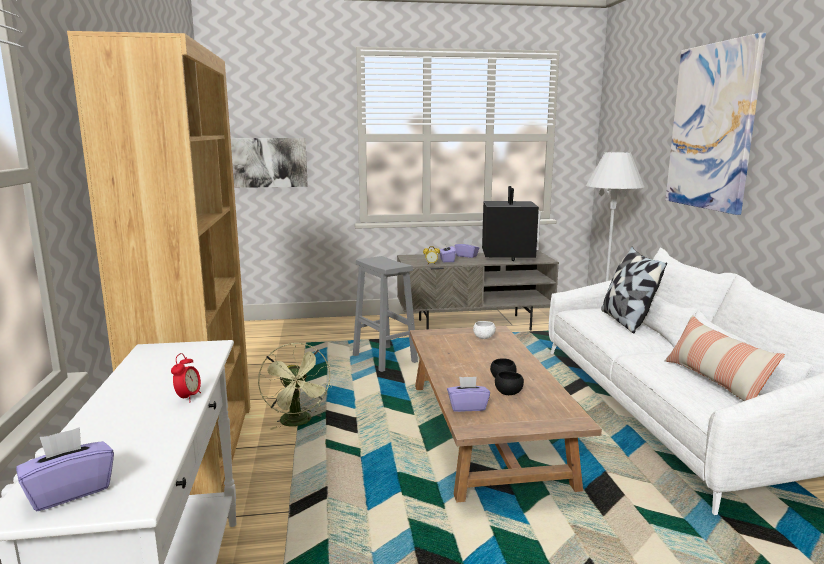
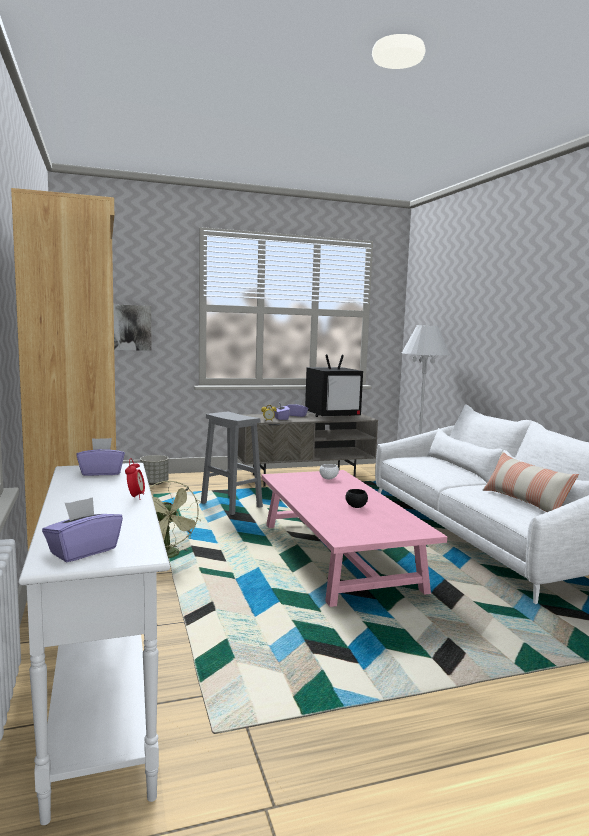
camera: 10 degrees left, 5 degrees down
(312, 329) = (154, 483): none -> grey planter
(467, 407) = (334, 525): purple tissue box -> purple tissue box (102, 472)
(486, 431) = (339, 556): brown coffee table -> pink coffee table
(507, 256) = (333, 416): television -> television turned 75 degrees clockwise
(508, 393) = (364, 515): black bowl -> none
(626, 321) = (443, 464): pillow -> none
(712, 127) = (505, 304): picture -> none

